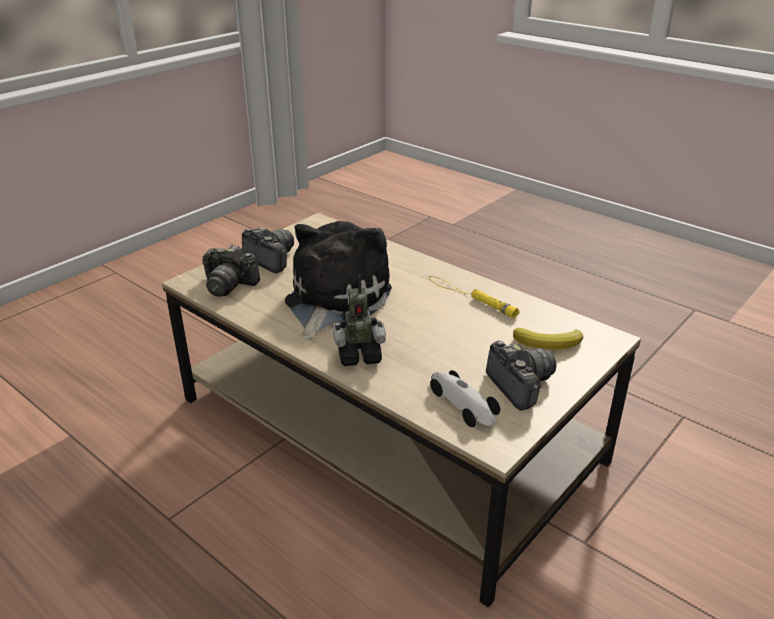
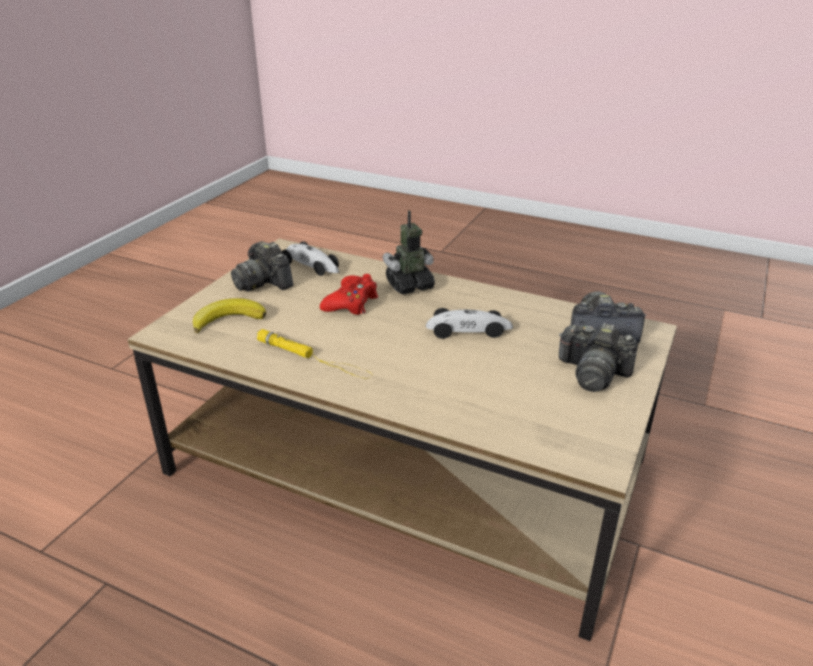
camera: 165 degrees right, 0 degrees up
(334, 300) = (469, 331): plush toy -> toy car
(427, 343) = (351, 303): none -> red game controller

